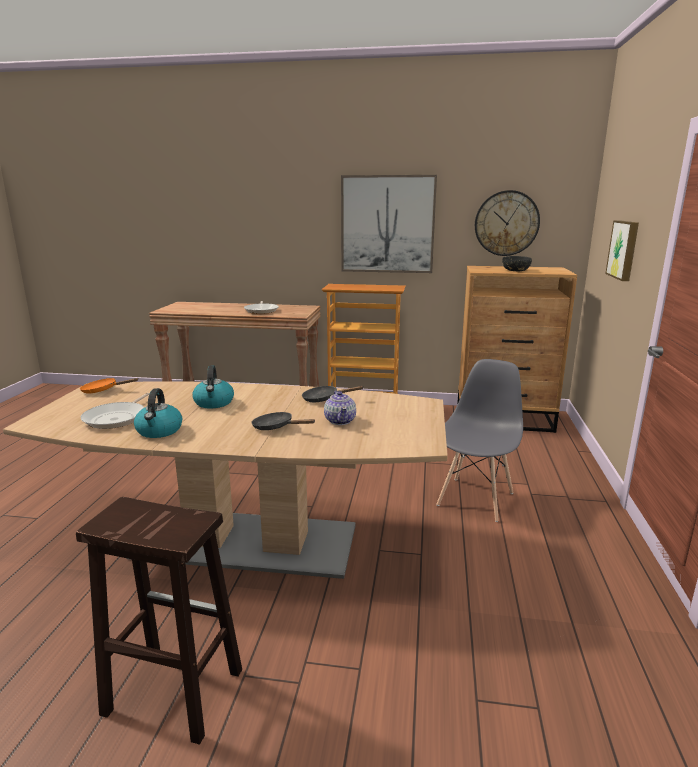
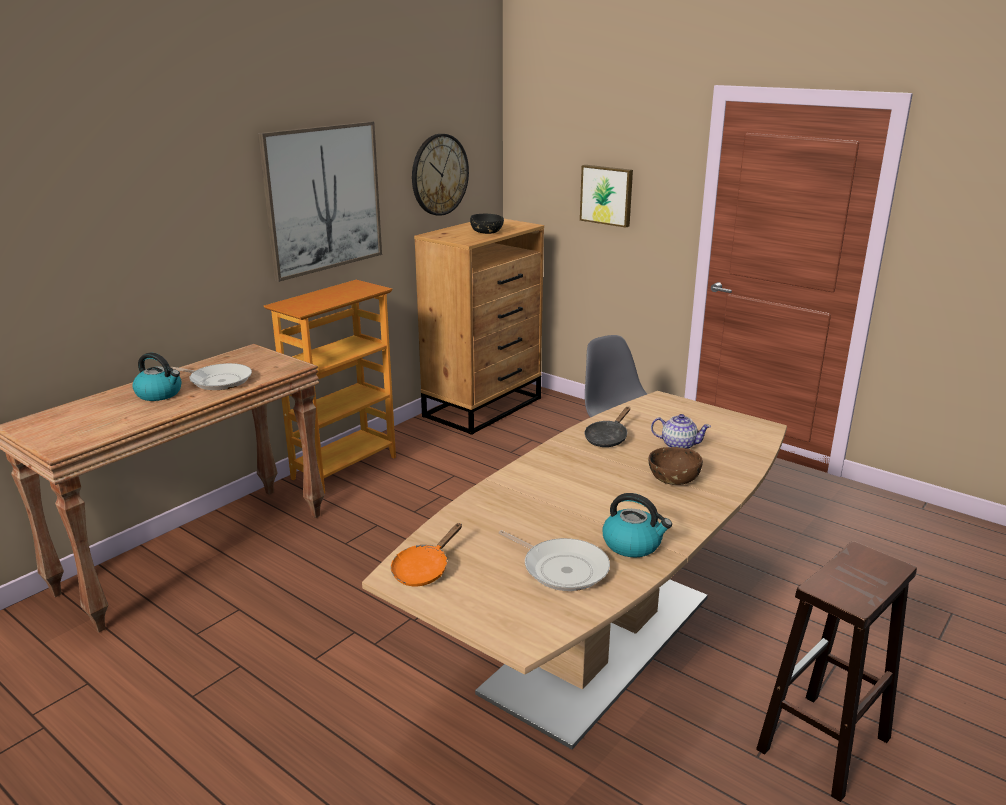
camera: 60 degrees left, 5 degrees up
(214, 403) = (562, 498): kettle -> kettle (160, 394)
(276, 427) = (673, 478): black frying pan -> brown bowl

